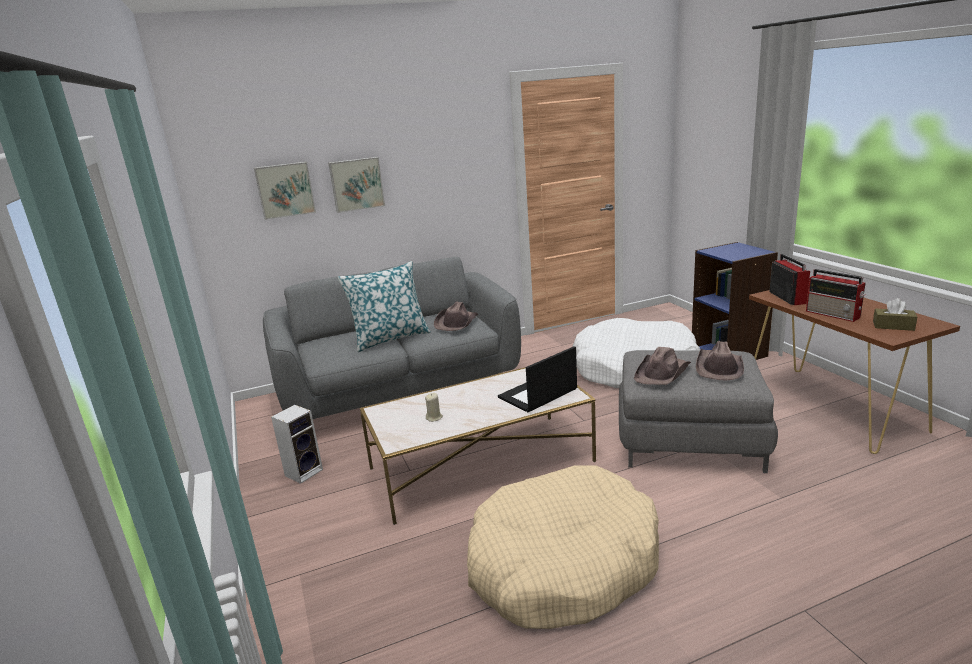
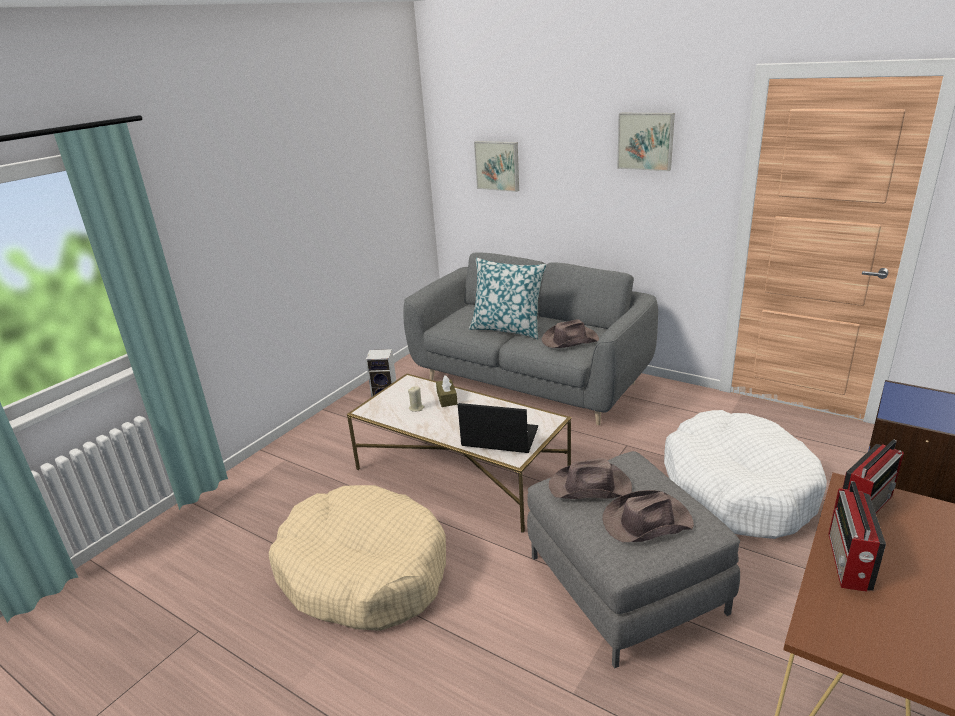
camera: 55 degrees right, 5 degrees up
(356, 184) = (558, 172): picture -> picture (646, 141)
(893, 326) = (873, 633): brown tissue box -> brown tissue box (447, 398)

